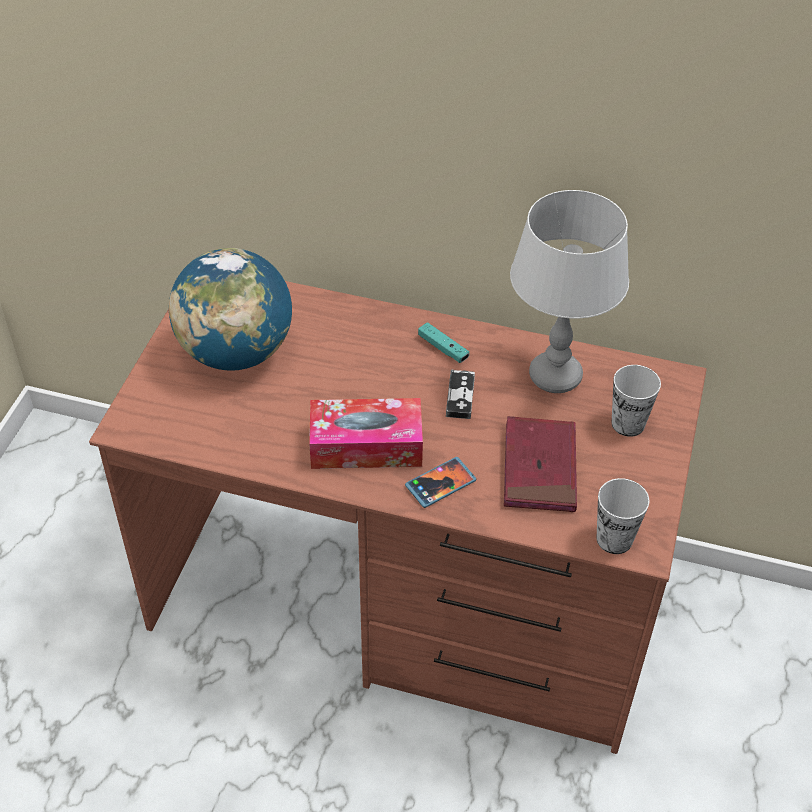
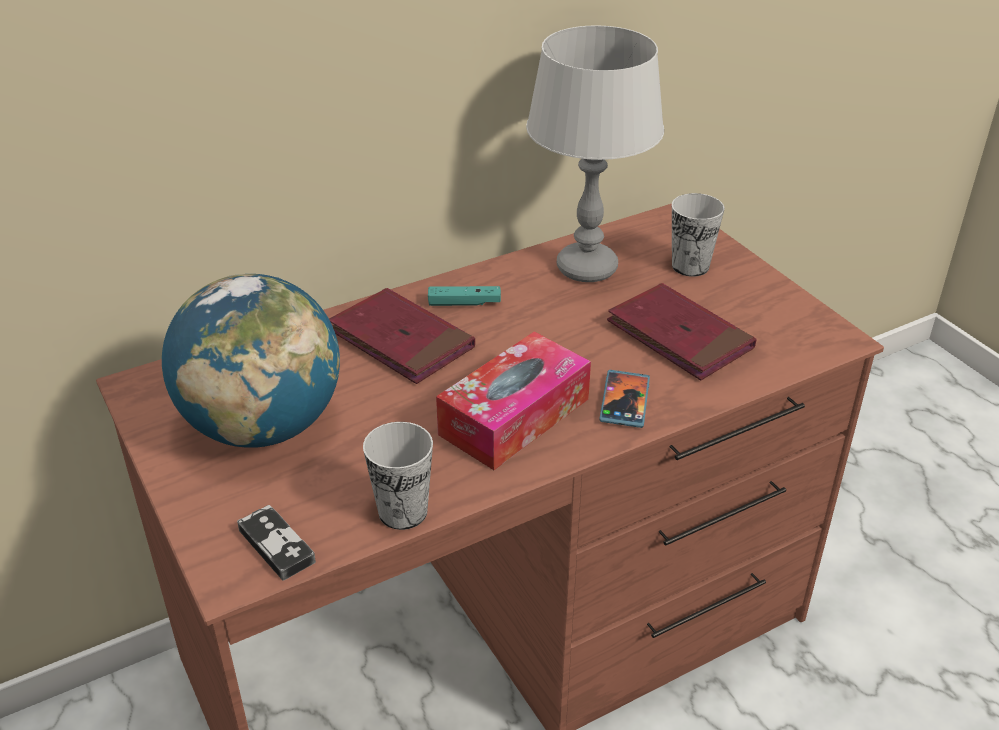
camera: 45 degrees left, 10 degrees down
(372, 349) = (401, 340): none -> red book
(460, 396) = (536, 328): game controller -> game controller (276, 546)
(614, 539) = (809, 346): cup -> cup (403, 511)

